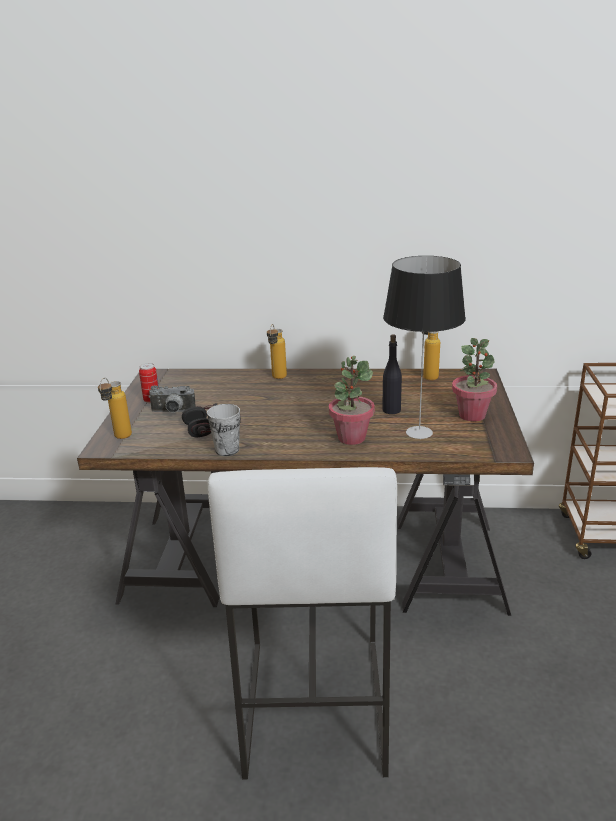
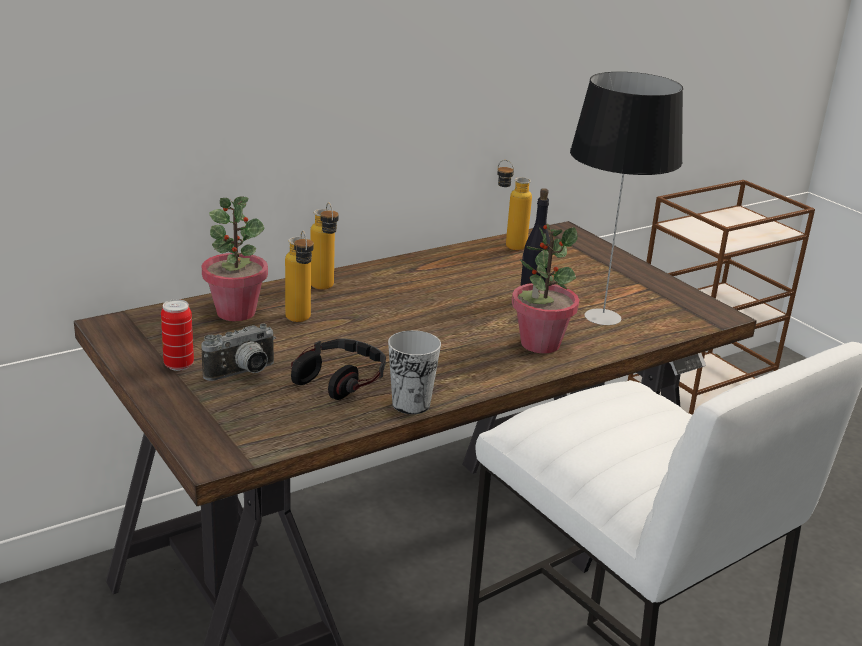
camera: 40 degrees left, 0 degrees up
(119, 439) = (221, 436): bottle -> bottle (300, 322)
(472, 415) = (626, 282): potted plant -> potted plant (236, 312)

